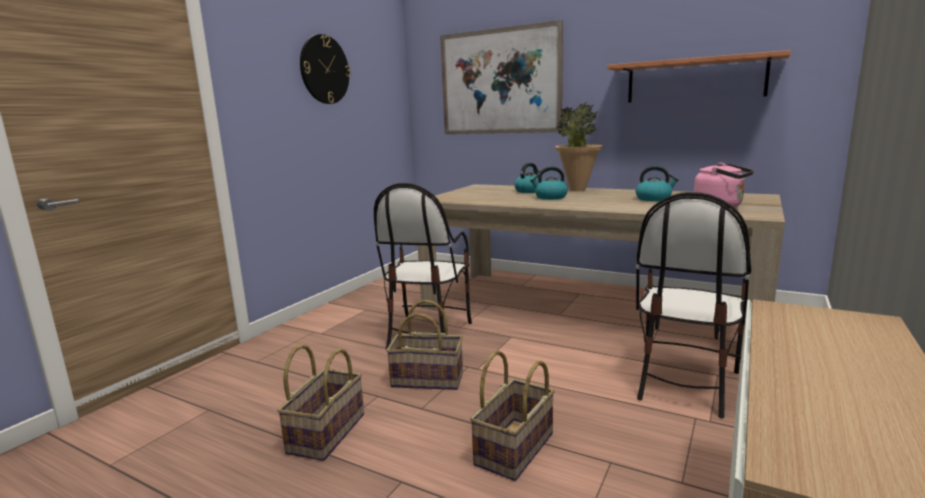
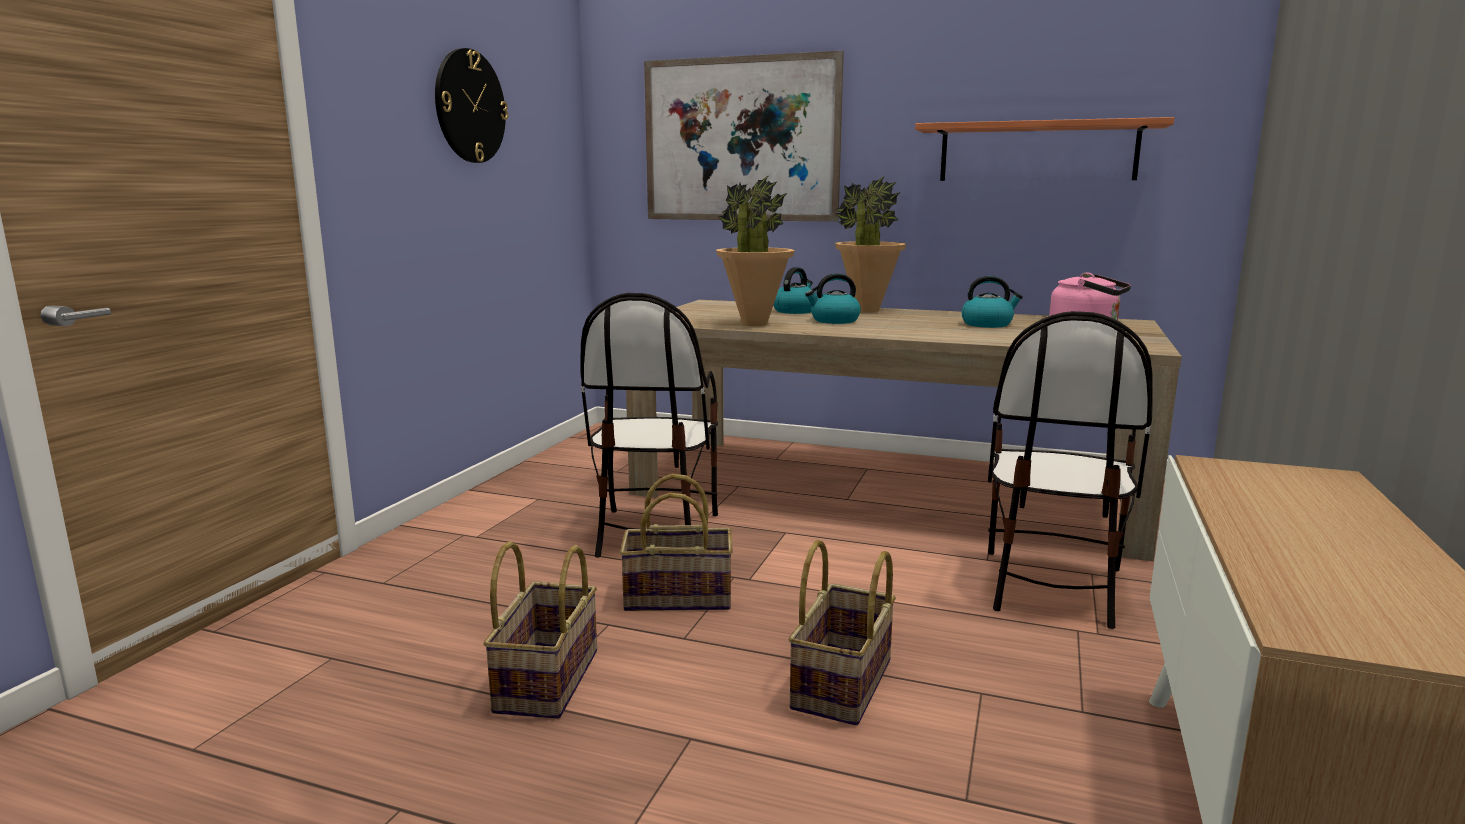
camera: 10 degrees left, 0 degrees up
(496, 200) = (754, 324): none -> potted plant

